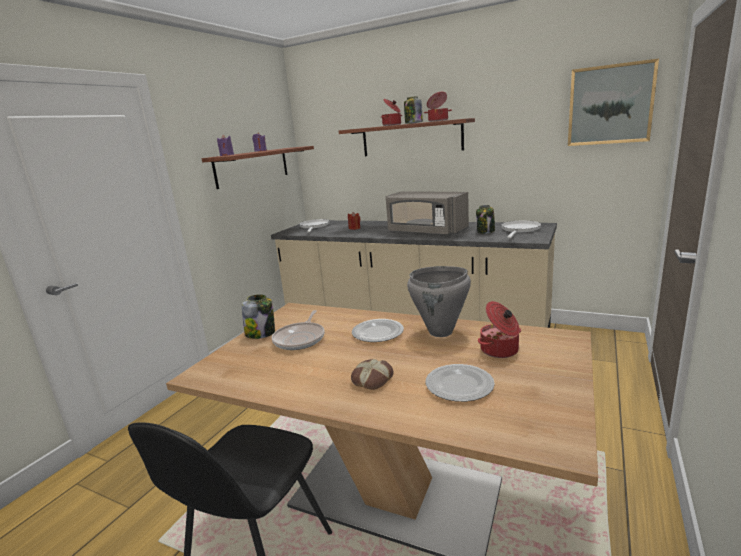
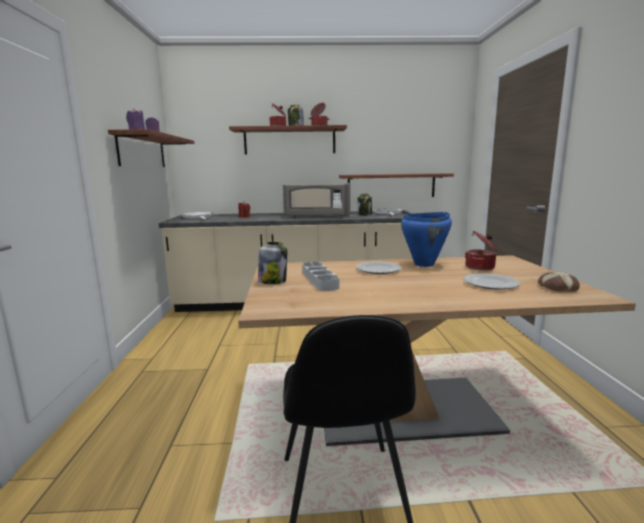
camera: 30 degrees left, 5 degrees down
(300, 338) = (319, 279): frying pan -> grey tray
(372, 379) = (427, 290): bread -> bread (557, 287)
(441, 332) = (424, 264): grey cooking pot -> blue cooking pot
(538, 190) = (391, 186): none -> shelf
(610, 105) = (437, 126): picture -> none

